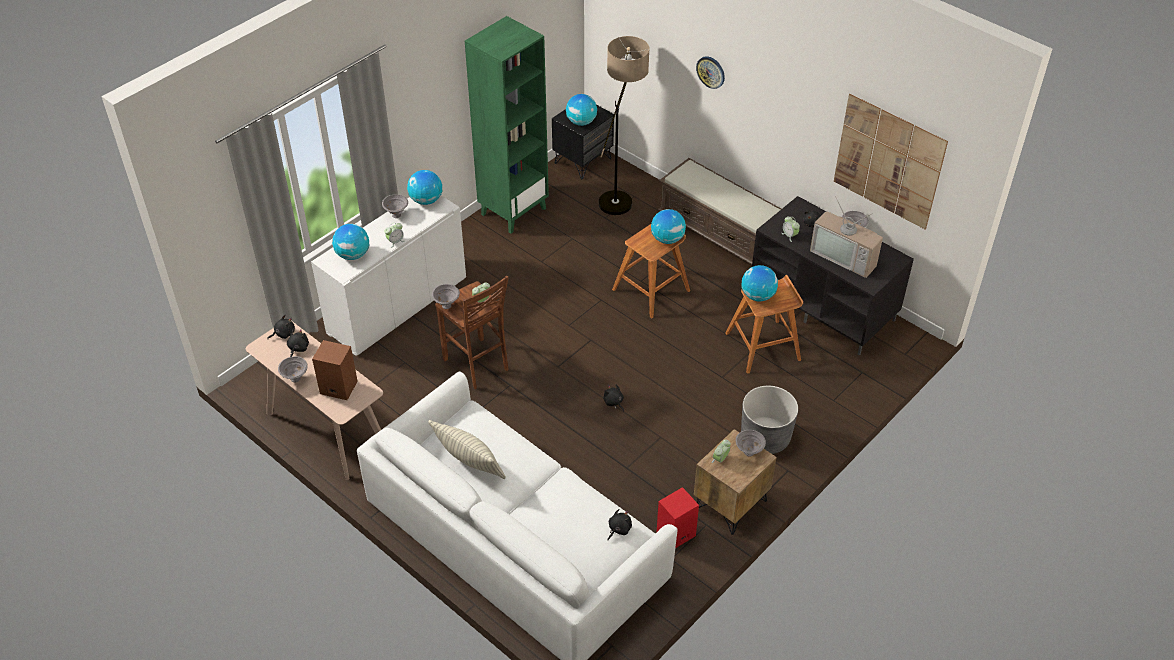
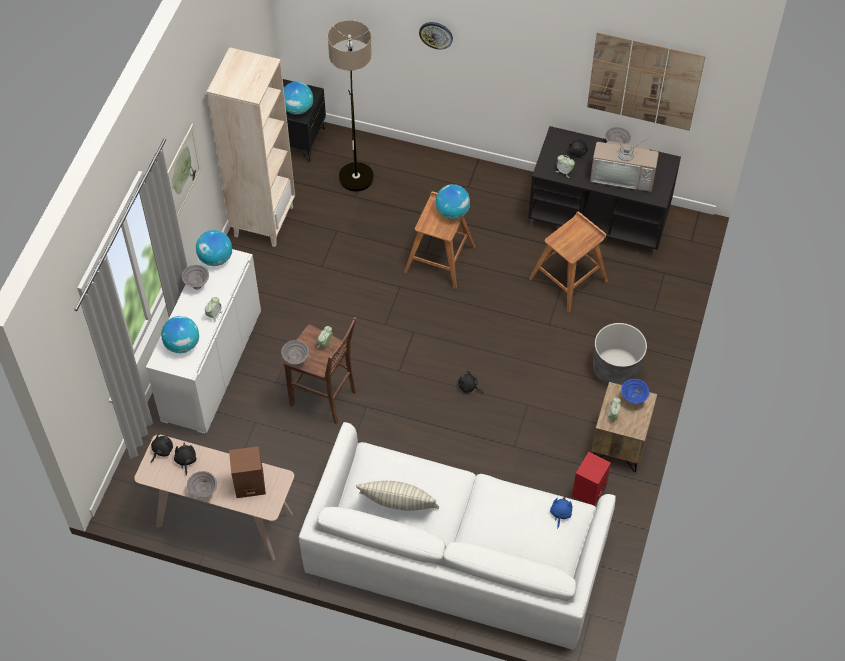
camera: 25 degrees left, 10 degrees up
(418, 107) = (182, 173): none -> picture
(513, 211) = (263, 221): green bookcase -> beige bookcase
(618, 529) = (560, 514): black plush toy -> blue plush toy
(720, 234) = (470, 176): brown bench -> none
(749, 453) = (633, 400): grey bowl -> blue bowl
(757, 296) = (562, 242): globe -> none

